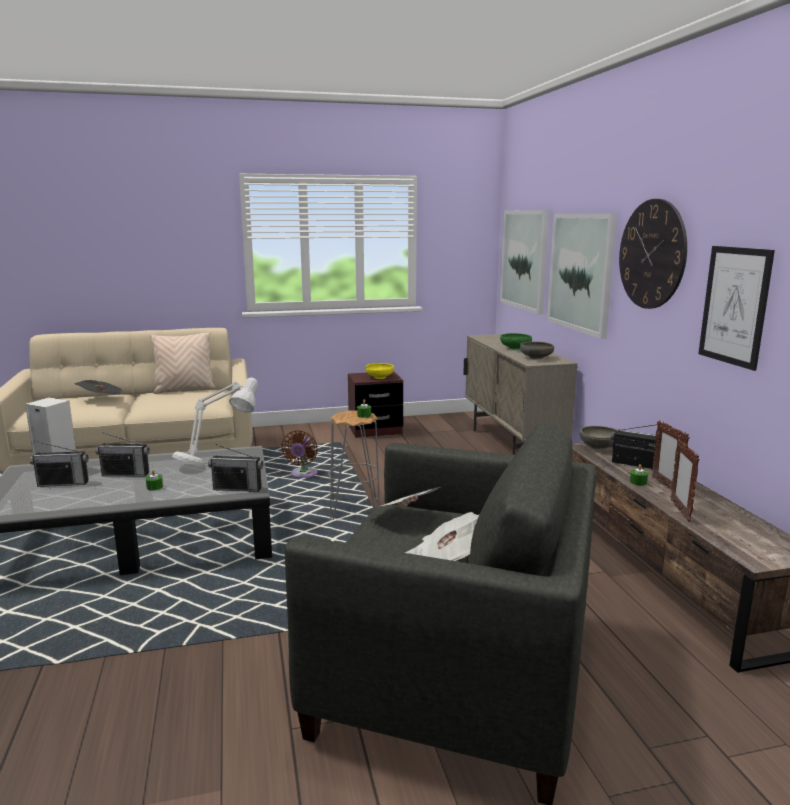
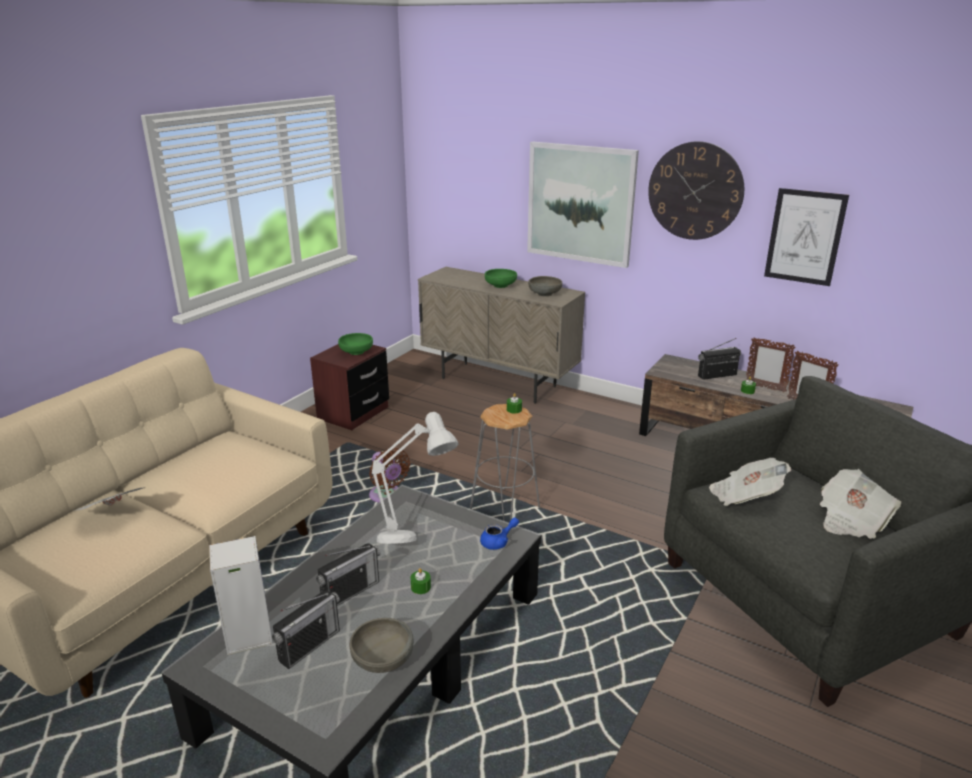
camera: 45 degrees left, 10 degrees up
(185, 390) = (189, 452): beige pillow -> none
(237, 488) = (498, 542): radio -> blue teapot
(379, 377) = (356, 352): yellow bowl -> green bowl
(524, 259) = (468, 186): picture -> none
(599, 447) = (669, 368): grey bowl -> grey bowl (383, 659)

